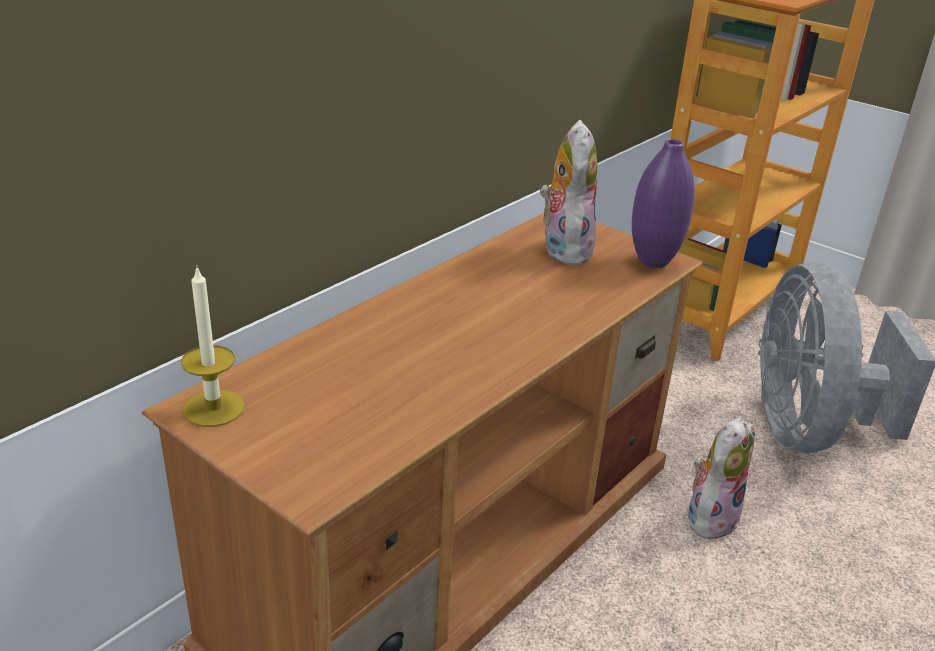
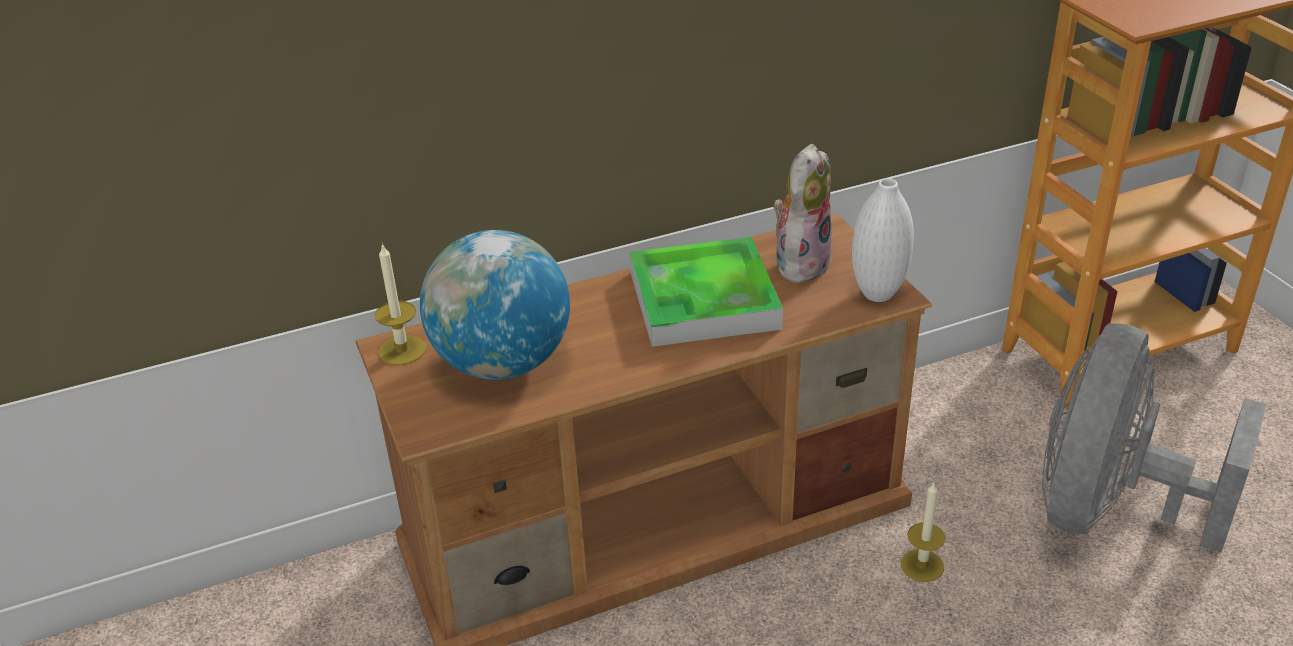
camera: 30 degrees right, 5 degrees up
(348, 396) = (502, 364): none -> globe
(505, 294) = (703, 300): none -> tray
(653, 261) = (878, 294): purple vase -> white vase
(710, 516) = (922, 565): plush toy -> candle

